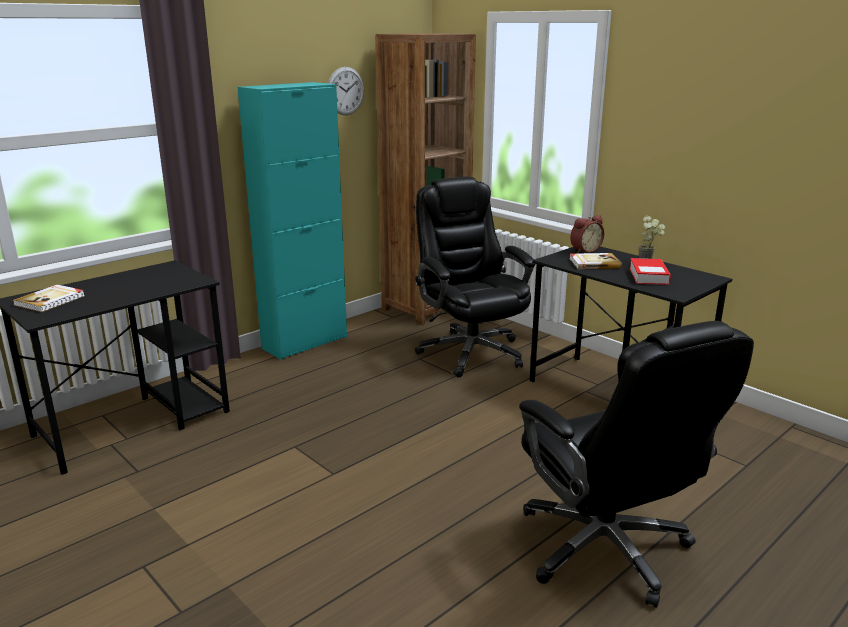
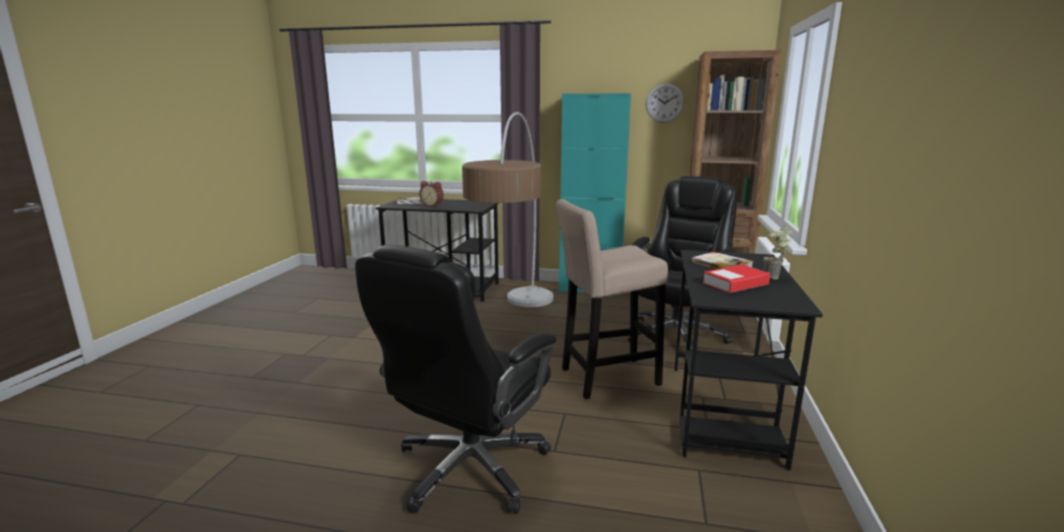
camera: 55 degrees right, 5 degrees down
(328, 415) = (516, 323): none -> floor lamp
(510, 417) = (605, 378): none -> beige stool
(584, 250) = (748, 257): alarm clock -> alarm clock (432, 205)

